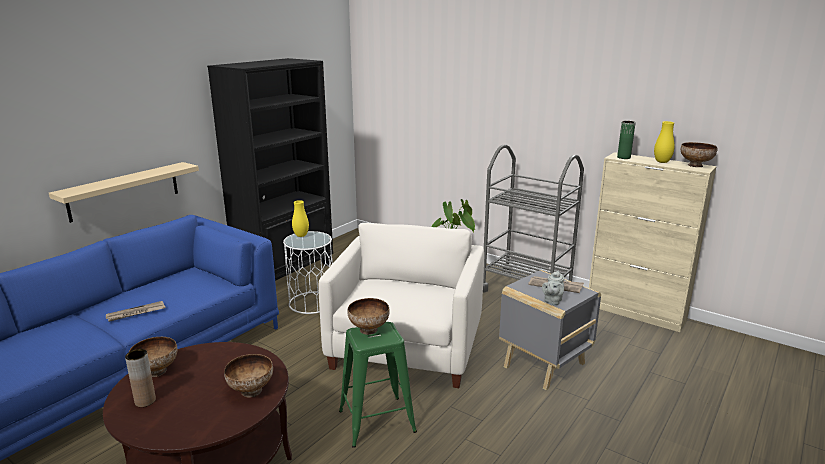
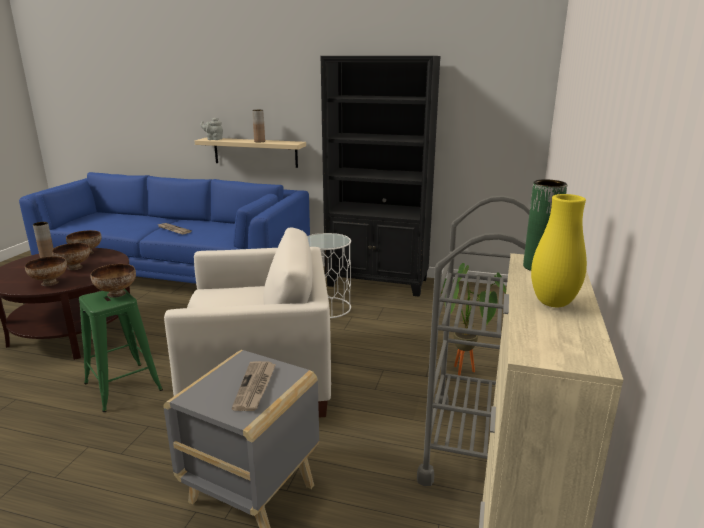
camera: 70 degrees right, 0 degrees up
(145, 175) = (259, 141): none -> brown vase
(301, 236) = (332, 236): yellow vase -> none
(552, 301) = (199, 388): grey teapot -> grey teapot (213, 139)
(695, 165) = (575, 344): bowl -> bowl (74, 267)

